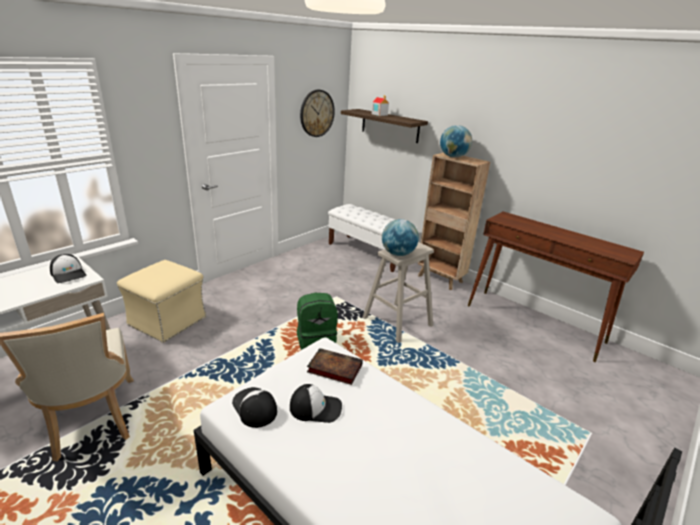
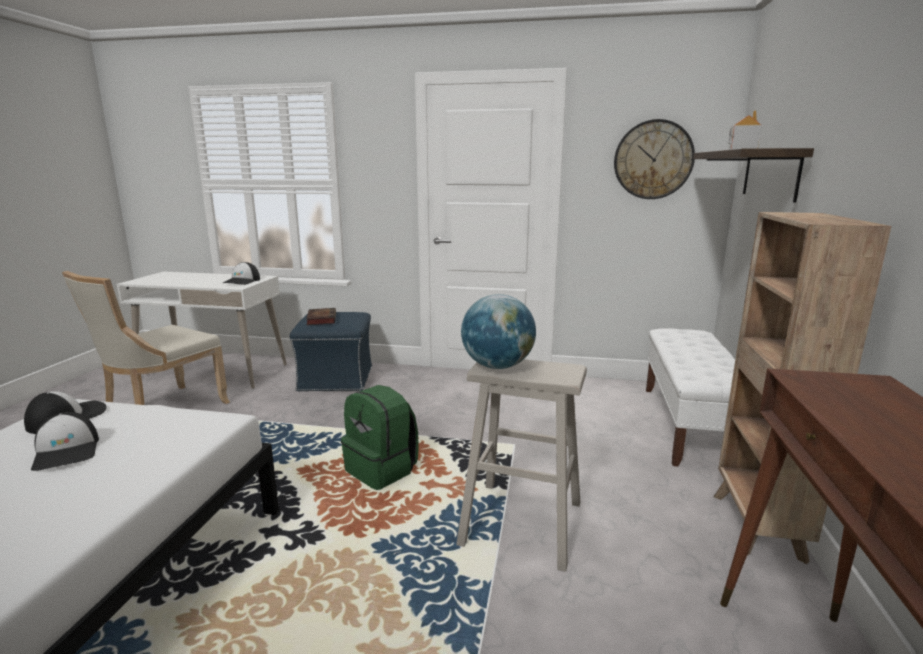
camera: 60 degrees right, 10 degrees down
(168, 320) = (337, 379): beige ottoman -> blue ottoman
(333, 368) = (165, 438): book -> book (321, 319)
(453, 157) = (799, 215): globe -> none

